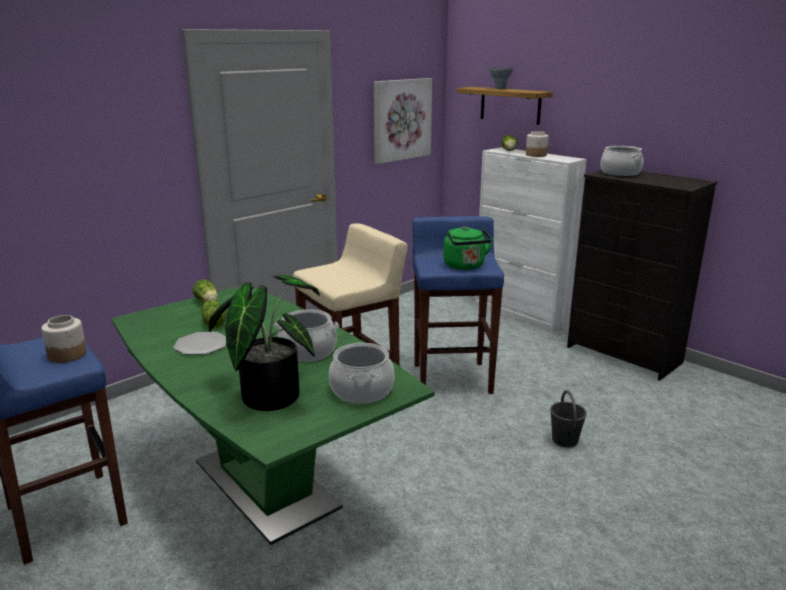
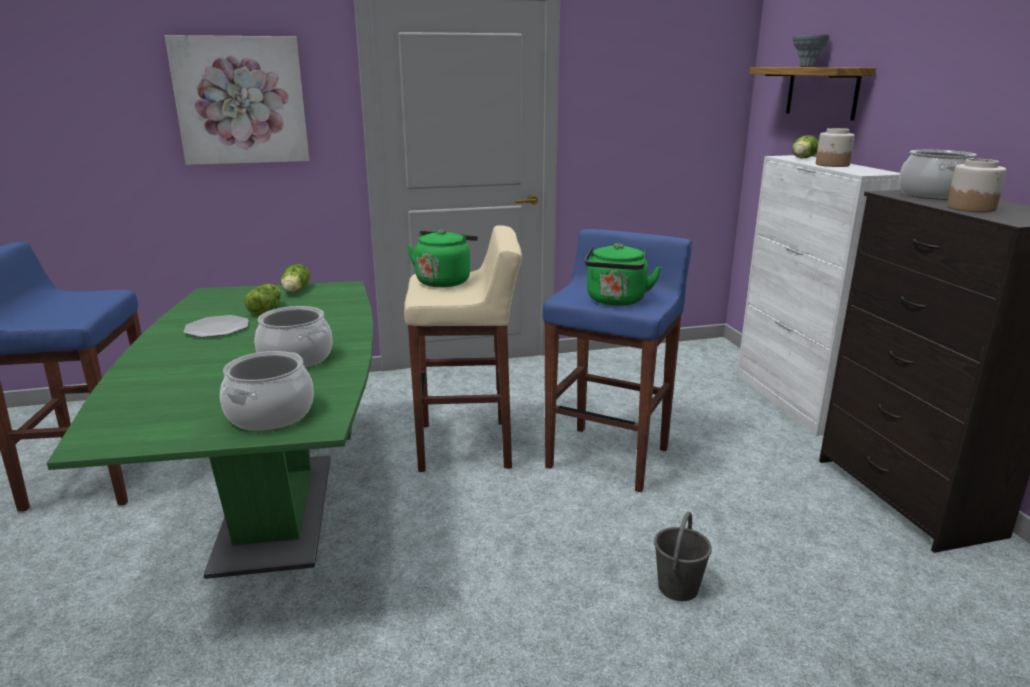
camera: 30 degrees right, 0 degrees up
(67, 354) = (82, 308): jar -> jar (971, 208)
(268, 393) = (182, 391): potted plant -> none
(331, 273) = (444, 281): none -> green kettle
(401, 120) = (670, 110): picture -> picture (241, 101)

